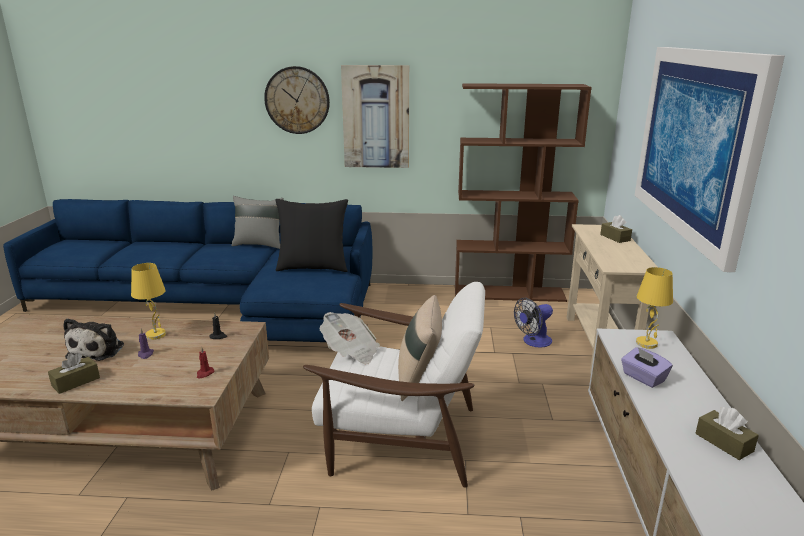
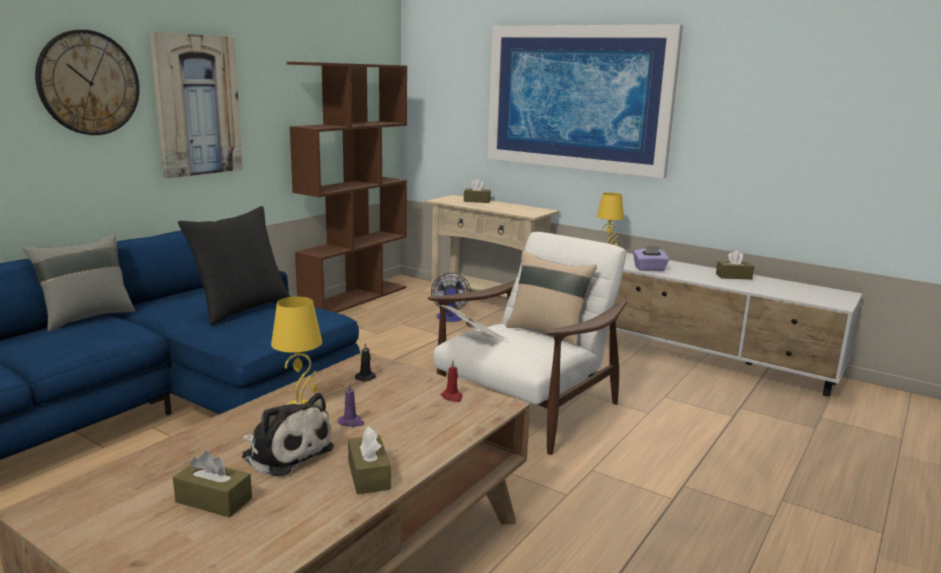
camera: 60 degrees left, 5 degrees down
(38, 352) = (214, 500): none -> brown tissue box

